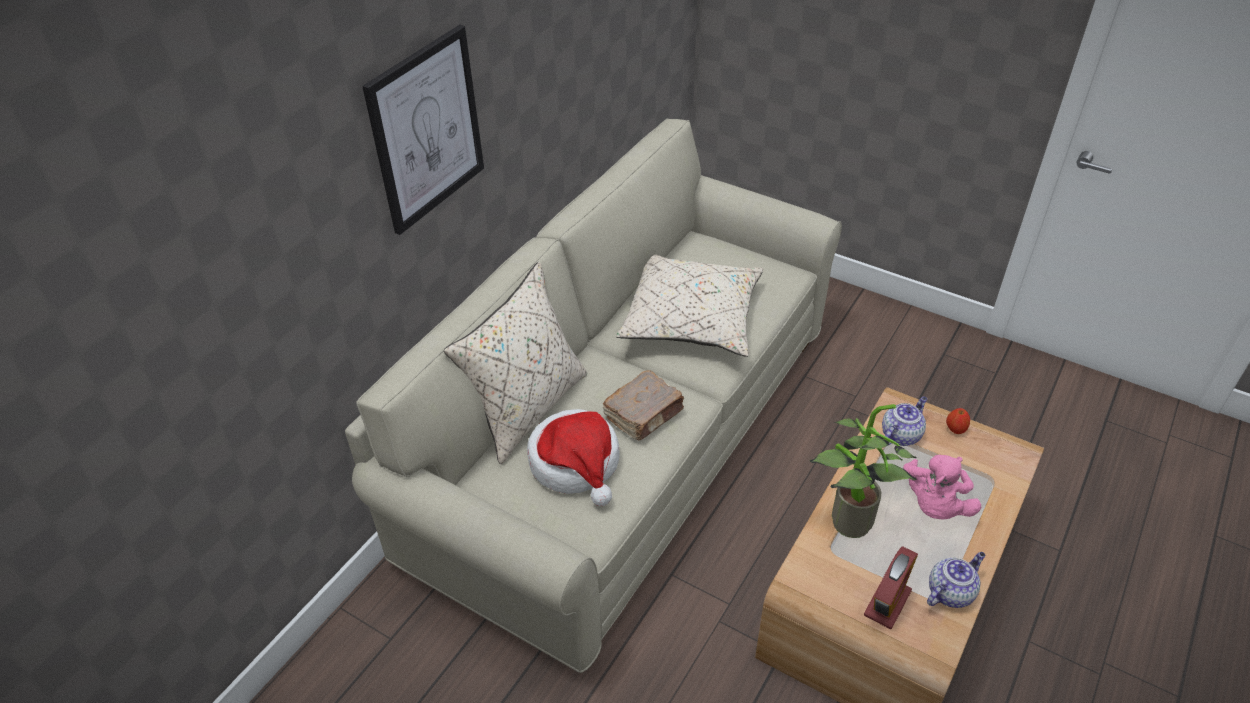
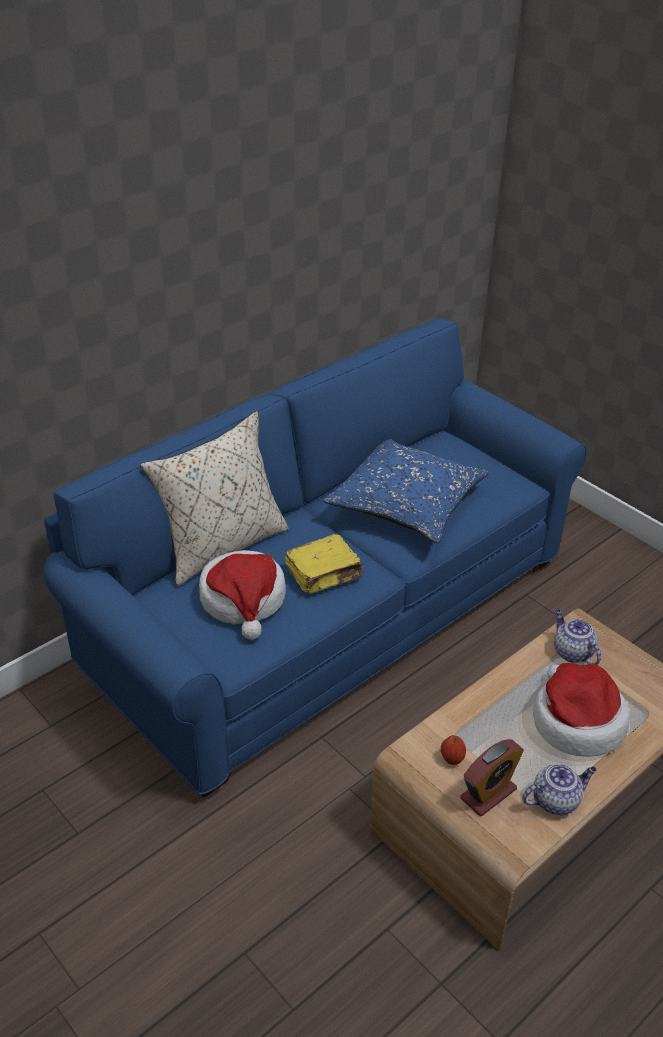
camera: 15 degrees right, 5 degrees down
(426, 130) = (167, 268): picture -> none
(626, 438) = (329, 610): beige sofa -> blue sofa
(644, 414) = (324, 574): brown book -> yellow book
(692, 318) = (407, 503): beige pillow -> blue pillow
(846, 525) = (480, 717): potted plant -> none
(901, 434) = (571, 652): teapot -> teapot turned 90 degrees counterclockwise
(934, 505) = (576, 721): pink plush toy -> hat
(955, 429) = (630, 660): apple -> apple (452, 759)

